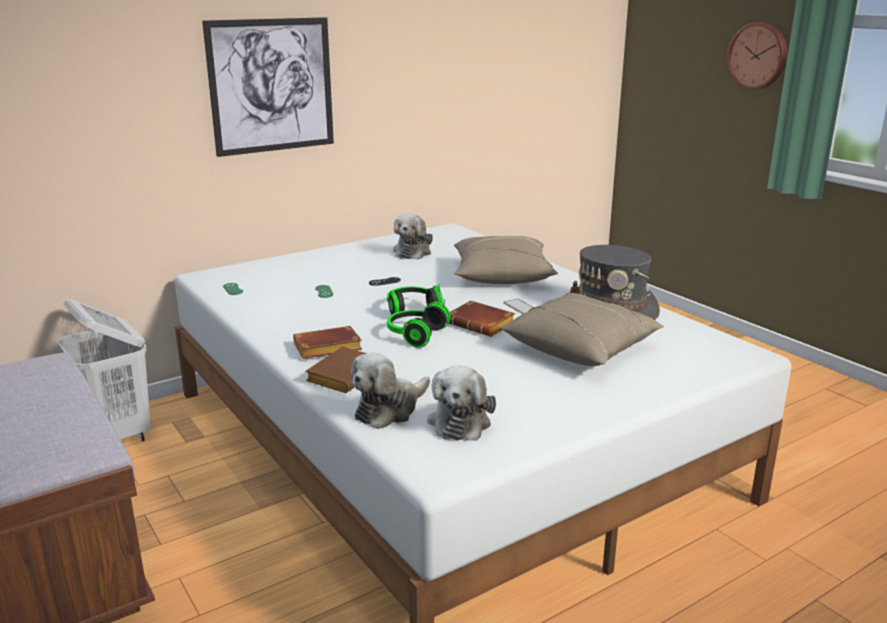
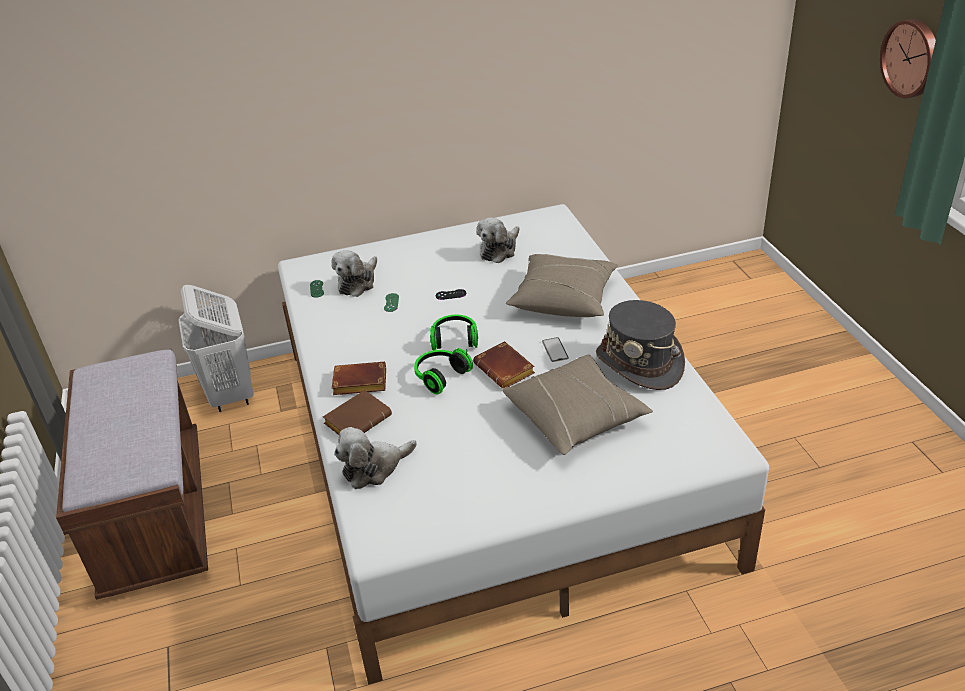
camera: 20 degrees right, 15 degrees up
(271, 86) = (363, 88): picture -> none
(460, 421) = (422, 492): plush toy -> plush toy (358, 282)

